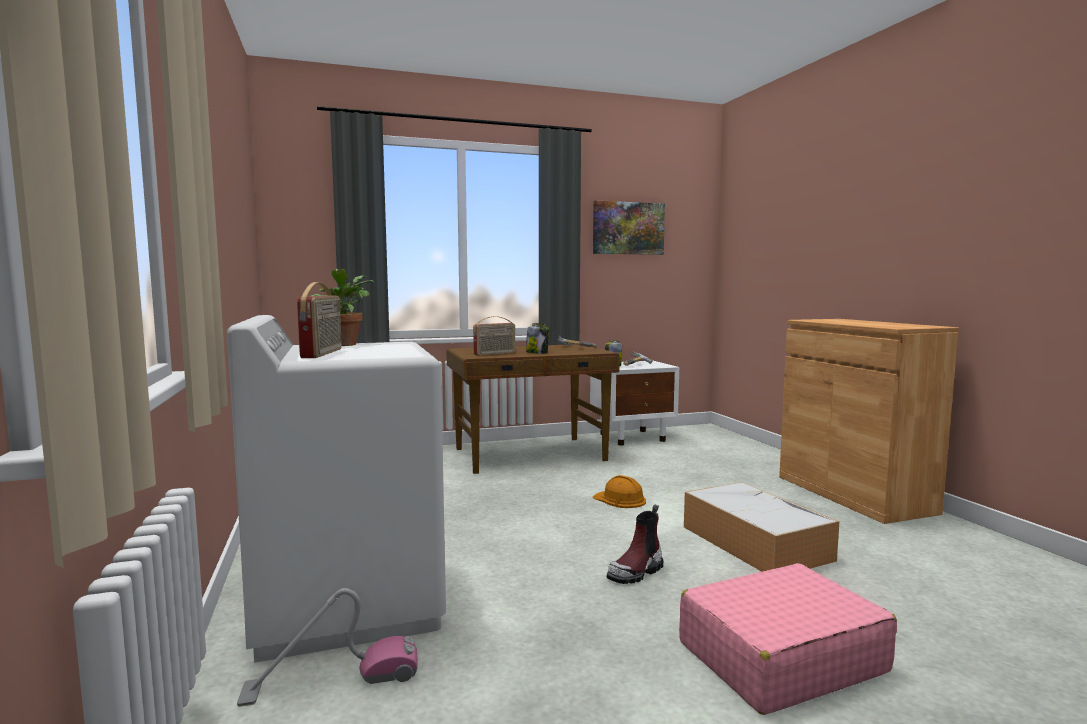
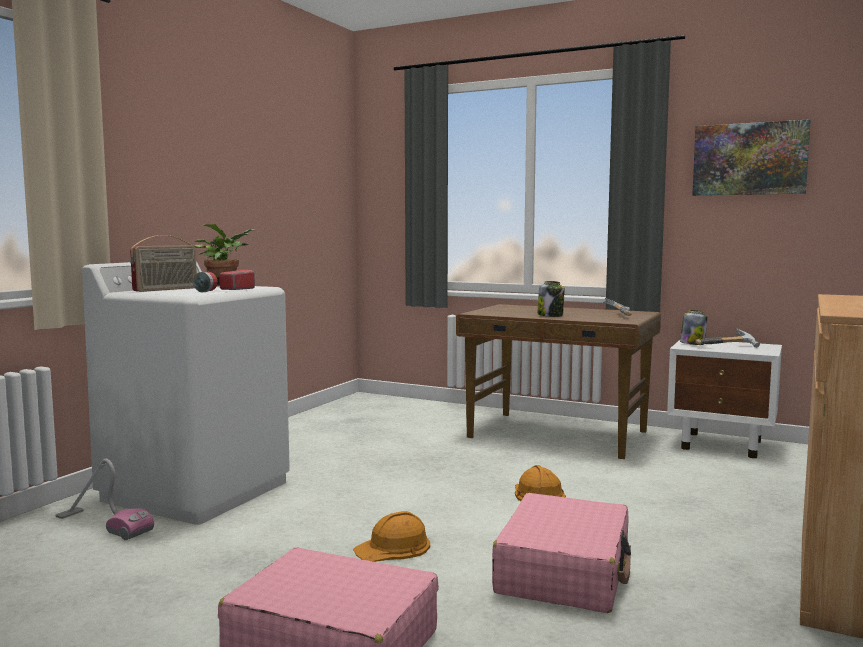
camera: 45 degrees right, 0 degrees up
(400, 348) = (225, 290): none -> flashlight
(495, 354) = (506, 312): radio -> none
(636, 572) = (394, 547): boot -> orange hard hat
(753, 542) = (564, 572): storage box -> pink suitcase

